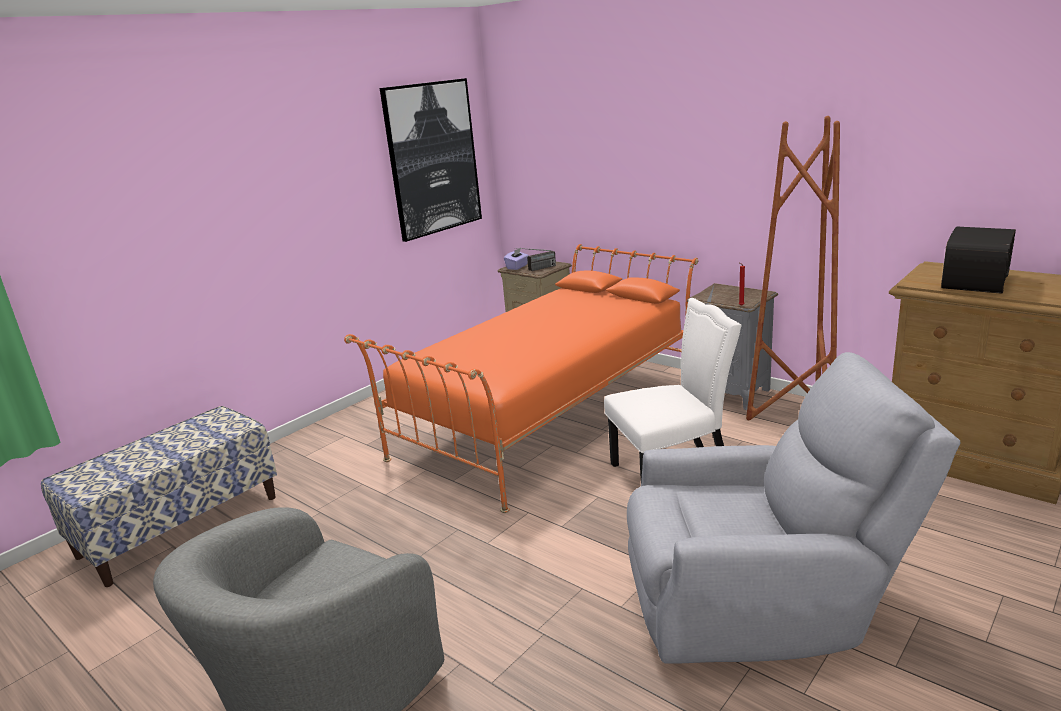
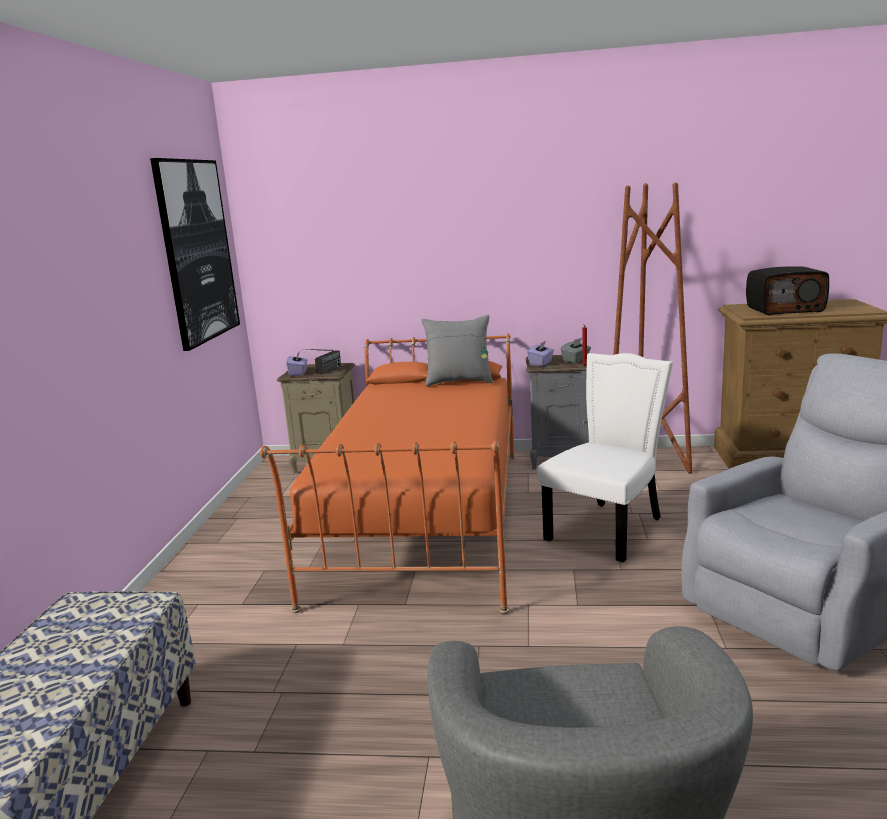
camera: 35 degrees left, 5 degrees down
(623, 300) = (458, 382): none -> grey pillow
(709, 294) = (541, 363): none -> purple tissue box
(746, 297) = (576, 360): none -> grey tissue box
(973, 281) = (784, 310): radio -> radio turned 90 degrees clockwise

